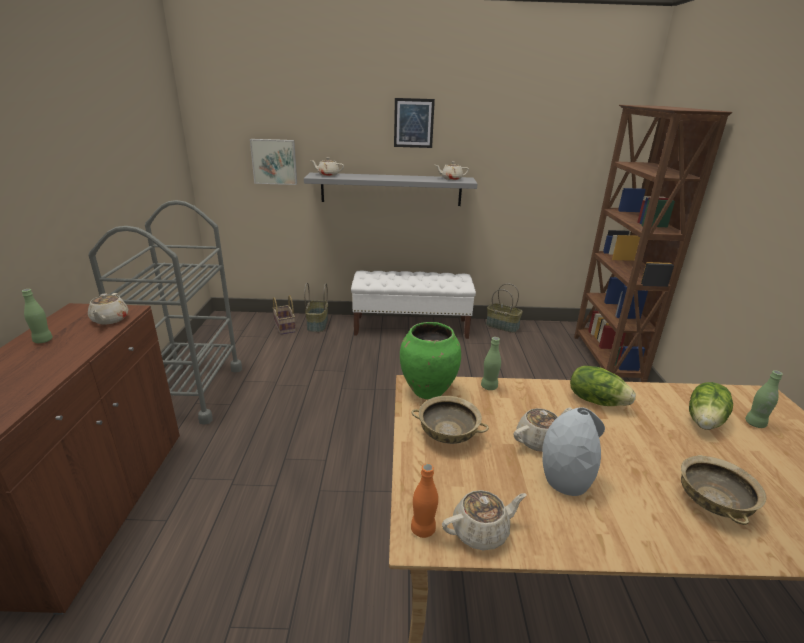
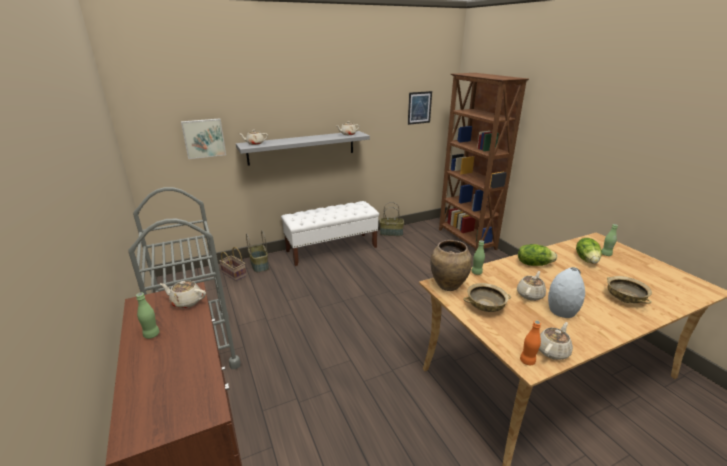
camera: 25 degrees left, 0 degrees up
(110, 320) = (186, 302): beige teapot -> beige teapot turned 135 degrees clockwise
(413, 123) = (314, 96): picture -> picture (419, 107)
(427, 391) = (448, 286): green vase -> brown vase

